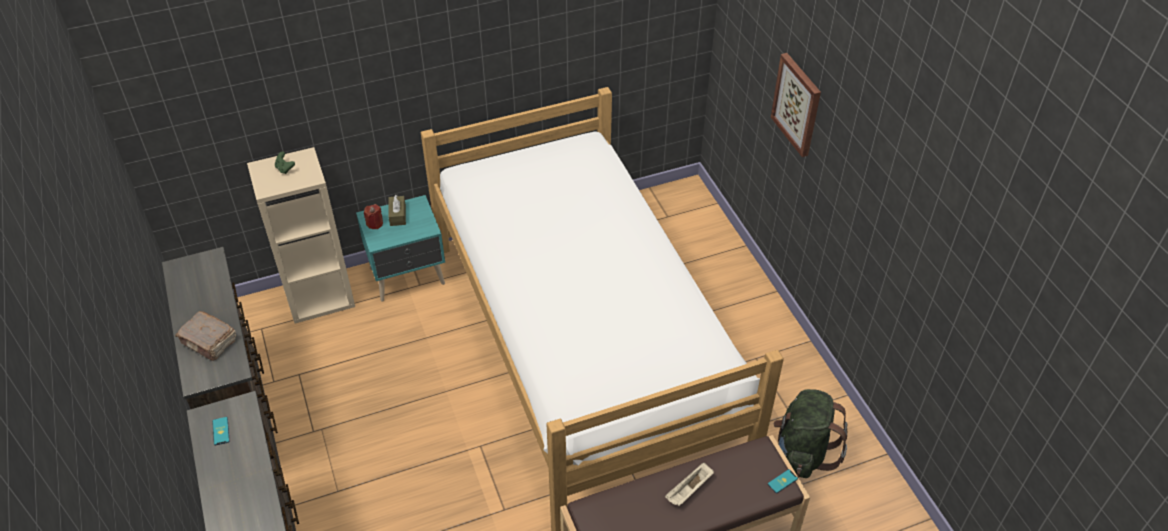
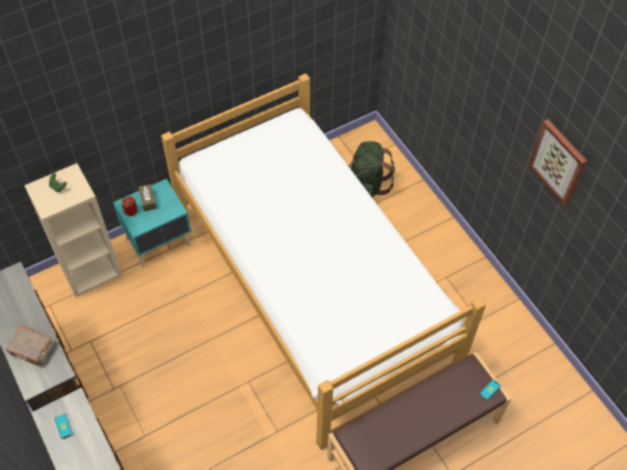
camera: 10 degrees left, 10 degrees up
(689, 490) = (422, 407): beige tray -> none
(797, 104) = (469, 88): picture -> picture (558, 162)
(802, 452) = (492, 351): green backpack -> green backpack (366, 185)

